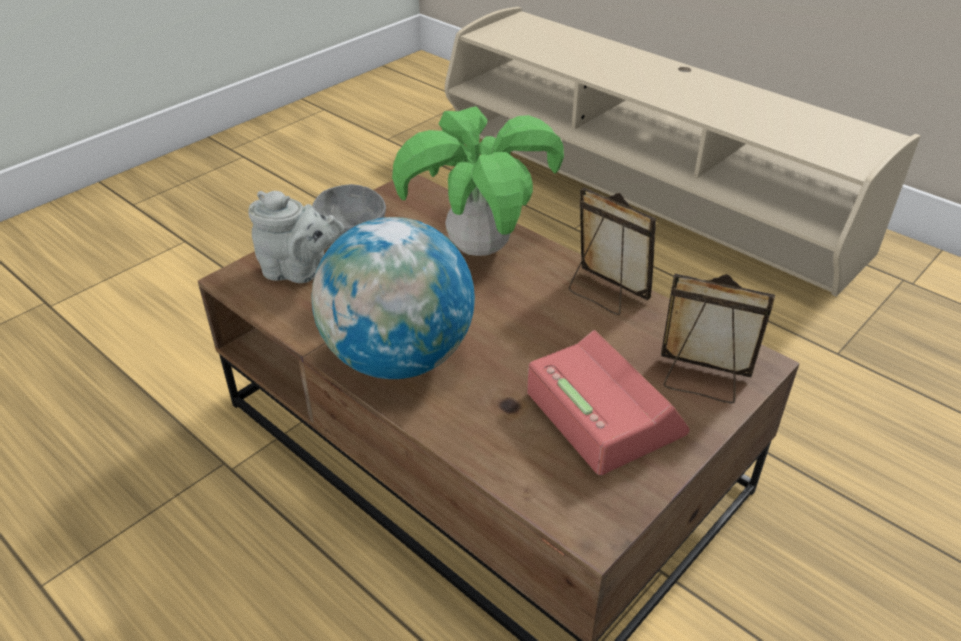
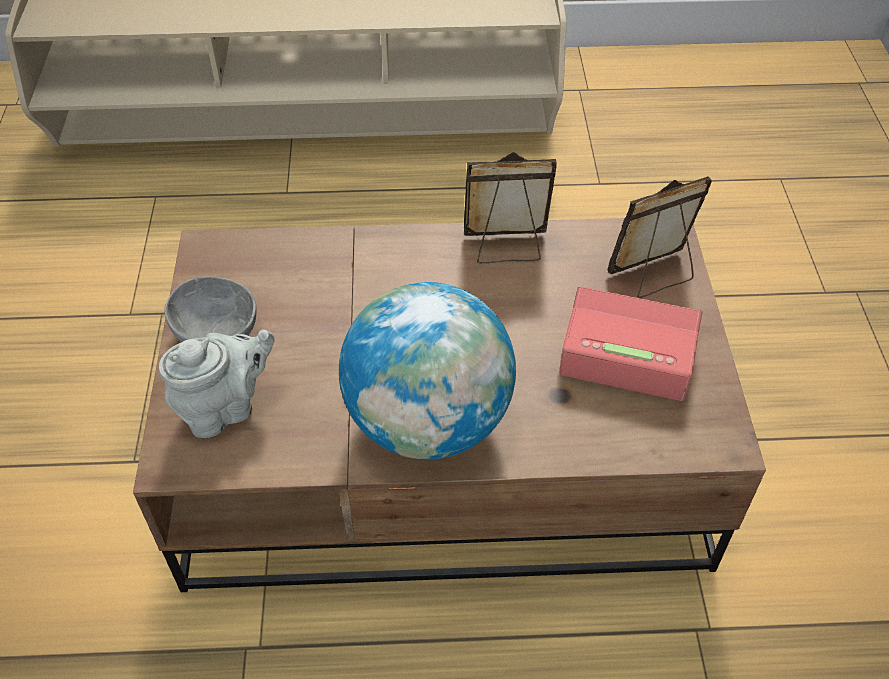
camera: 45 degrees left, 10 degrees up
(479, 249) = (357, 272): potted plant -> none

